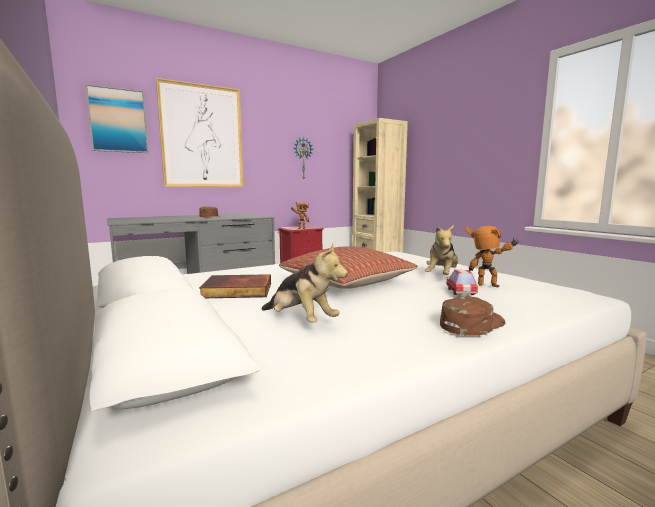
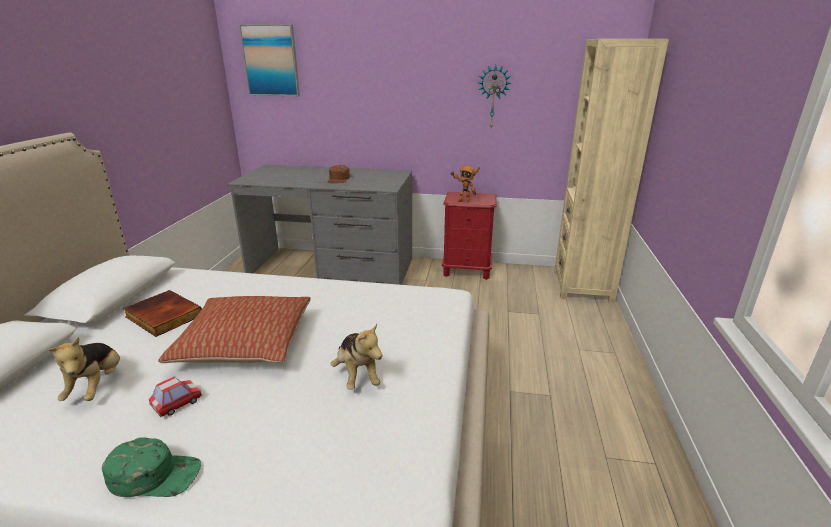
camera: 40 degrees right, 15 degrees up
(202, 136) = (356, 73): picture -> none
(442, 276) = (357, 375): plush toy -> plush toy turned 90 degrees counterclockwise
(460, 292) = (272, 420): toy car -> toy car (177, 403)
(471, 324) = (155, 474): brown cap -> green cap
(488, 286) = (321, 427): toy robot -> none

